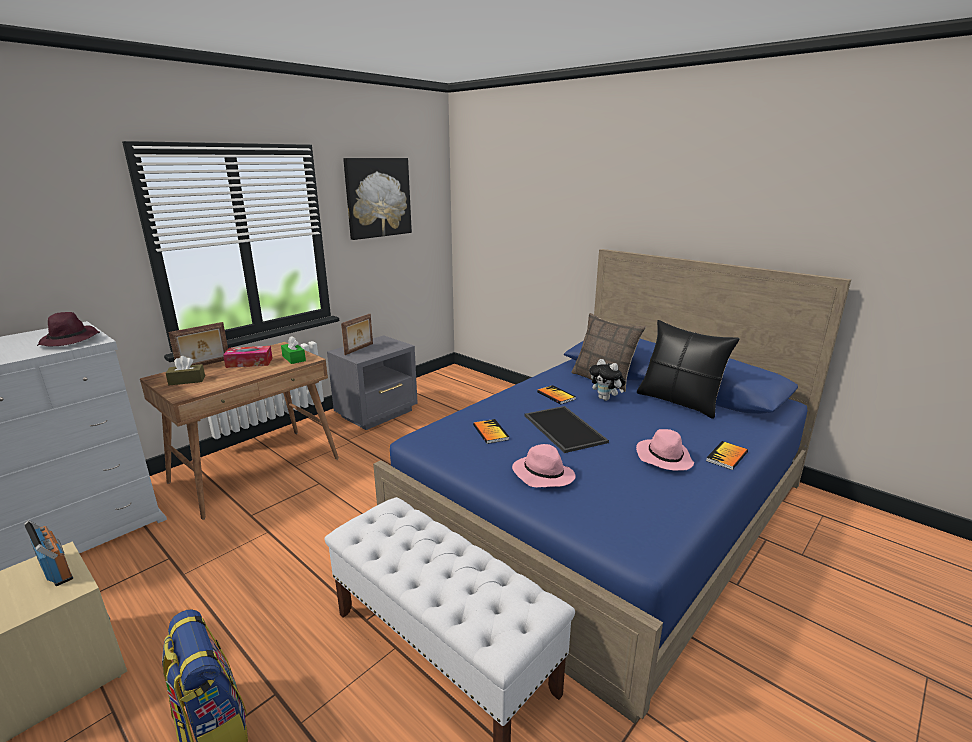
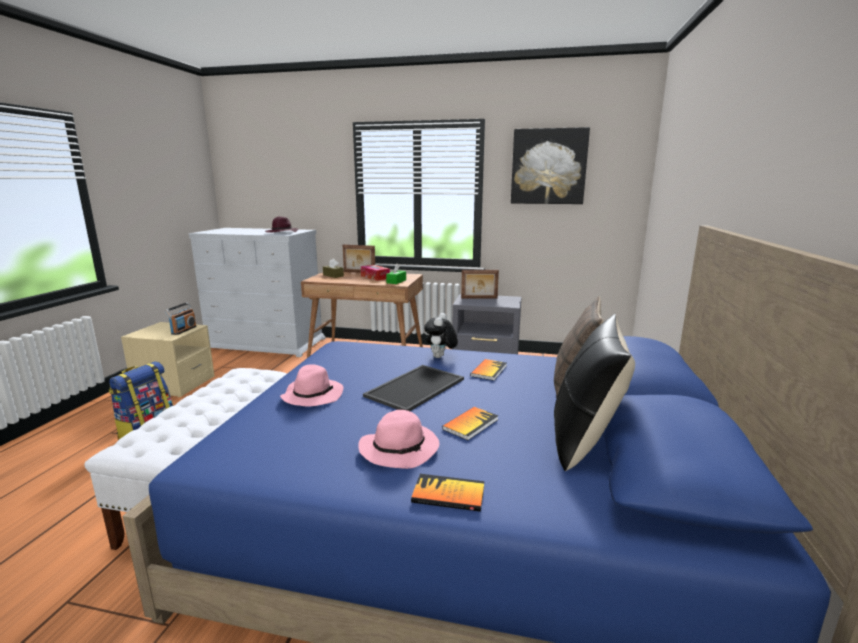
camera: 60 degrees right, 5 degrees down
(490, 432) = (374, 362): book -> book (470, 424)
(606, 399) = (519, 394): plush toy -> plush toy (440, 357)

